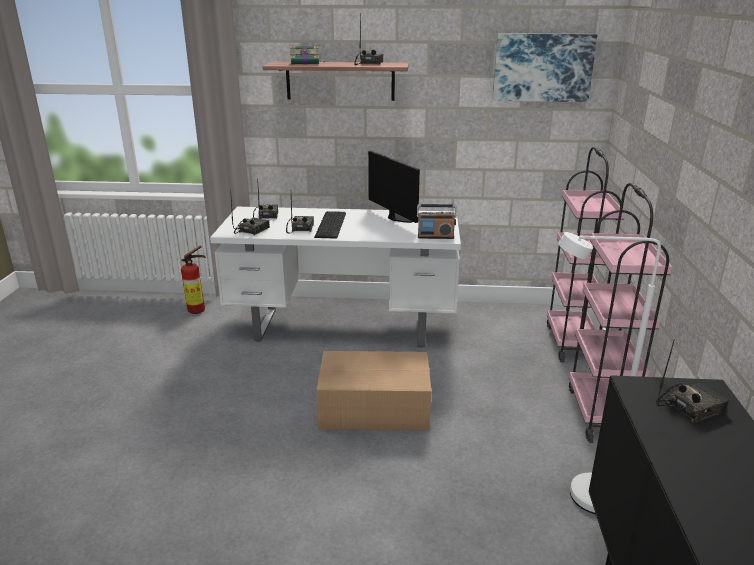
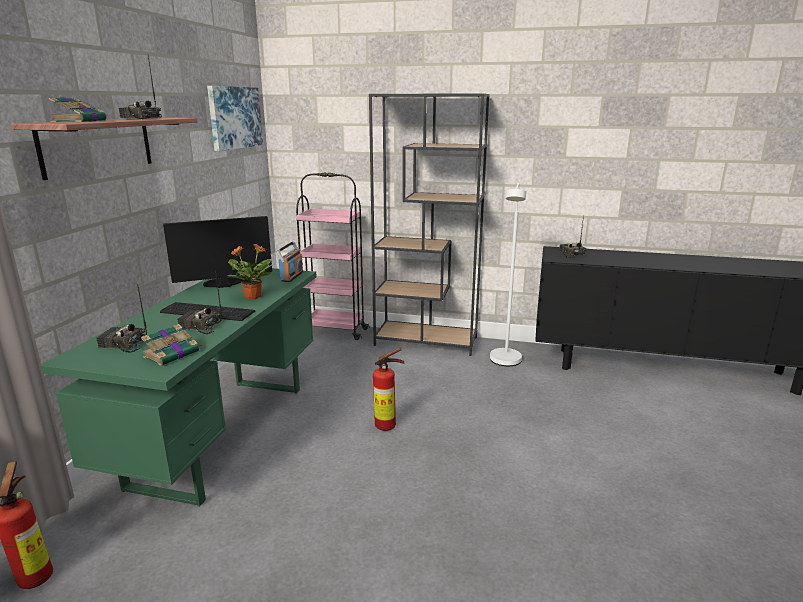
camera: 80 degrees left, 5 degrees down
(251, 230) = (172, 354): radio -> book
(343, 327) = (223, 432): white desk -> green desk
(371, 232) = (252, 297): none -> potted plant
(376, 408) = (388, 426): cardboard box -> fire extinguisher
(599, 415) = (426, 341): pink cart -> bookcase

